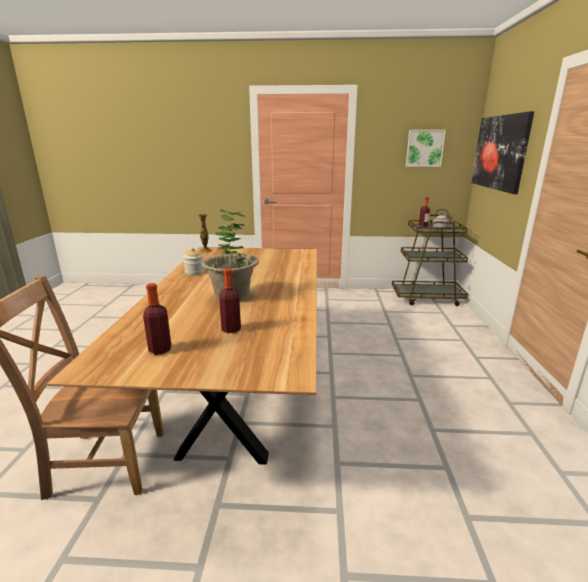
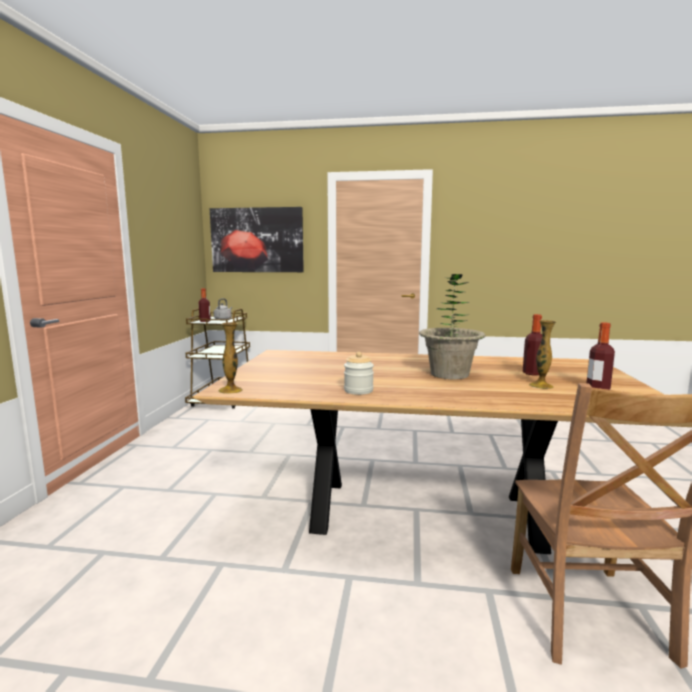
camera: 85 degrees left, 10 degrees down
(184, 326) = (541, 386): none -> vase
(424, 148) = (177, 235): picture -> none

